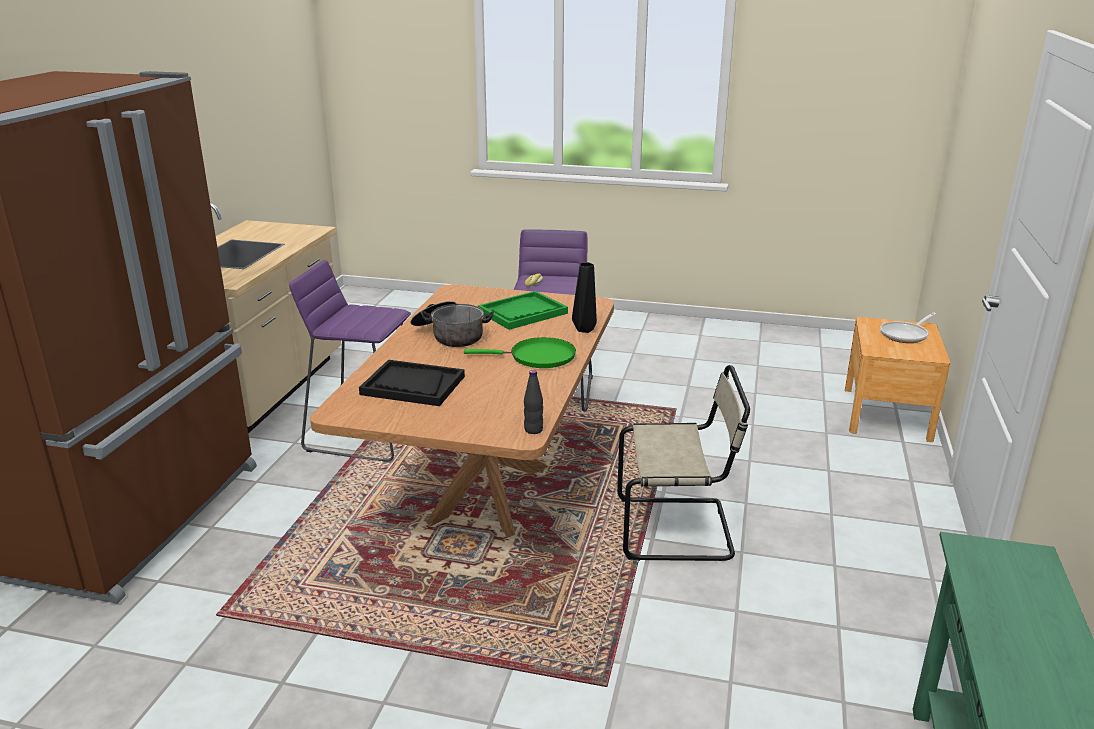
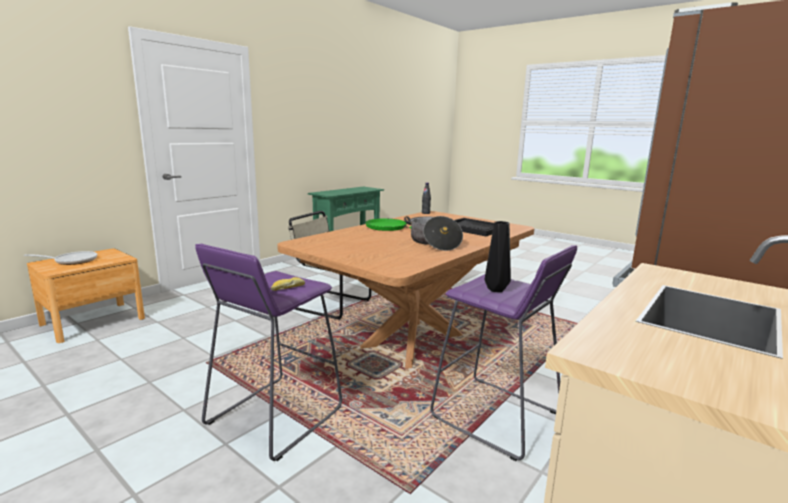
camera: 155 degrees left, 10 degrees down
(522, 312) = (362, 246): green tray -> none
(583, 329) = (338, 233): black vase -> black vase (497, 290)

